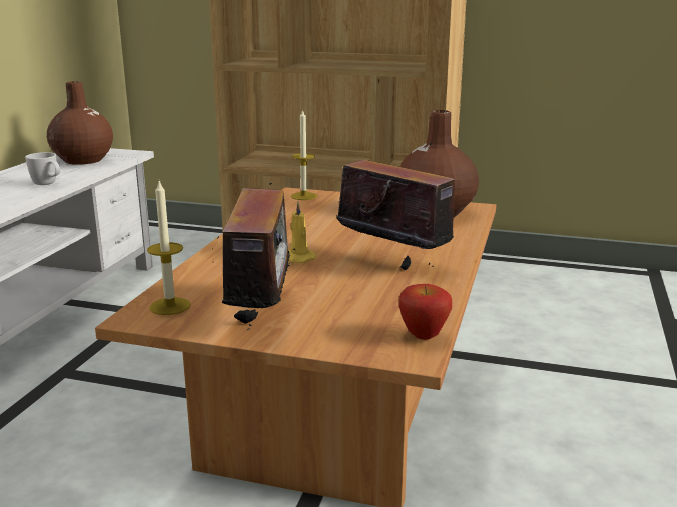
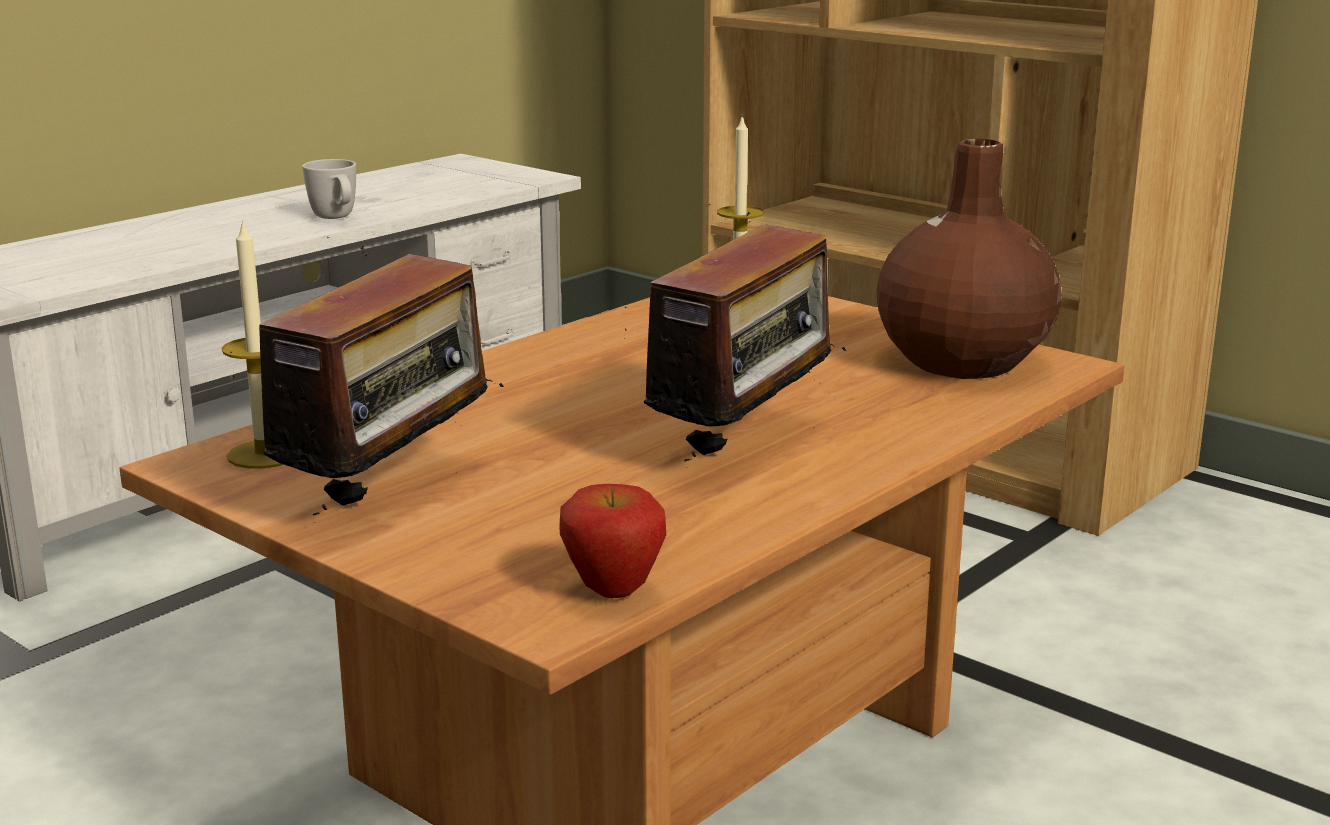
camera: 25 degrees right, 0 degrees up
(83, 160) = (442, 181): brown vase -> none
(298, 258) = (576, 408): yellow candle -> none
(394, 261) = (745, 445): radio -> radio turned 60 degrees clockwise

